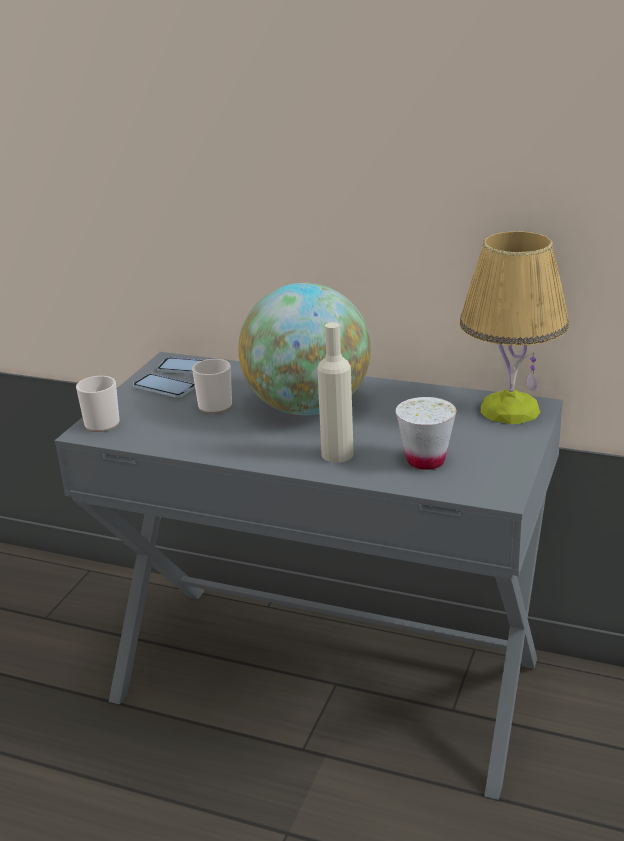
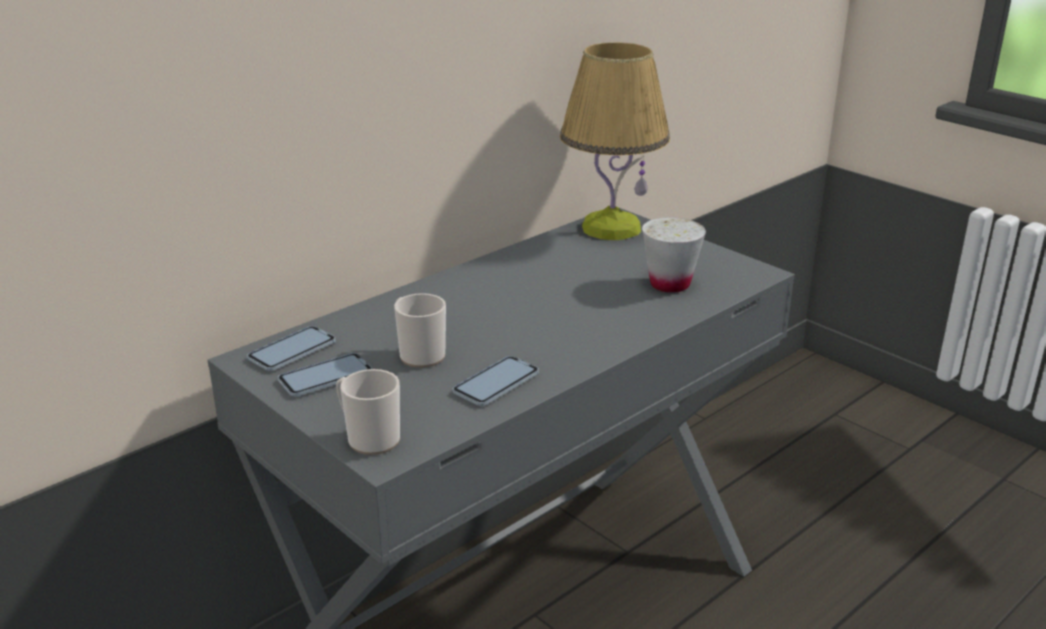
camera: 65 degrees left, 0 degrees up
(199, 439) = (496, 383): none -> phone
(307, 408) = (495, 308): globe -> none
(337, 454) = (615, 318): beige bottle -> none

